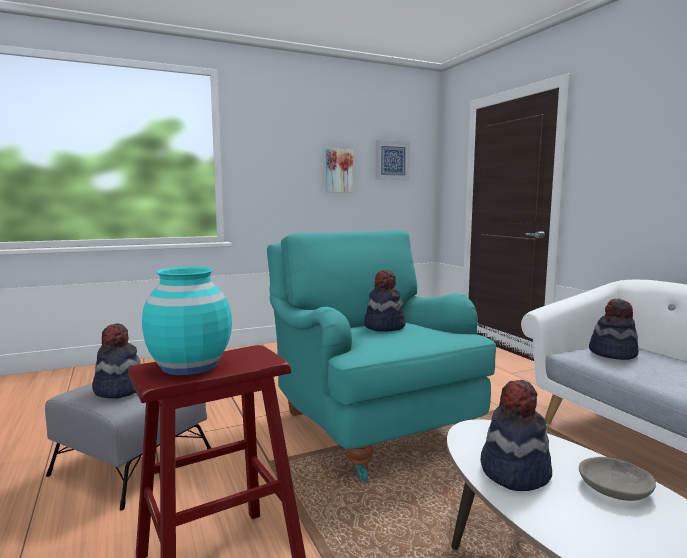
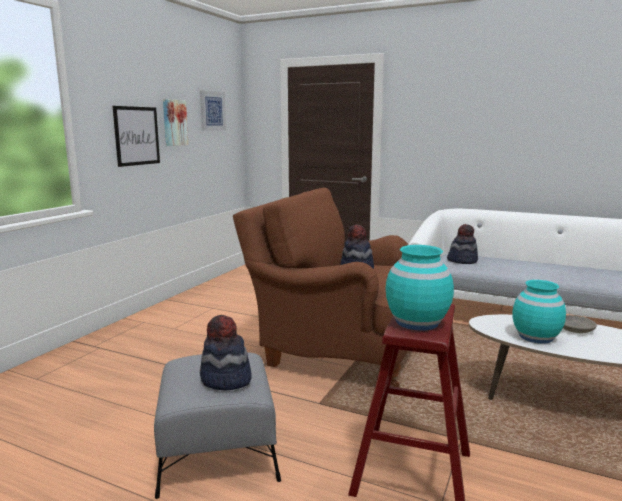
camera: 40 degrees left, 5 degrees up
(291, 181) = (137, 136): none -> picture
(370, 424) = (337, 353): turquoise armchair -> brown armchair
(514, 471) = (536, 337): hat -> turquoise vase

